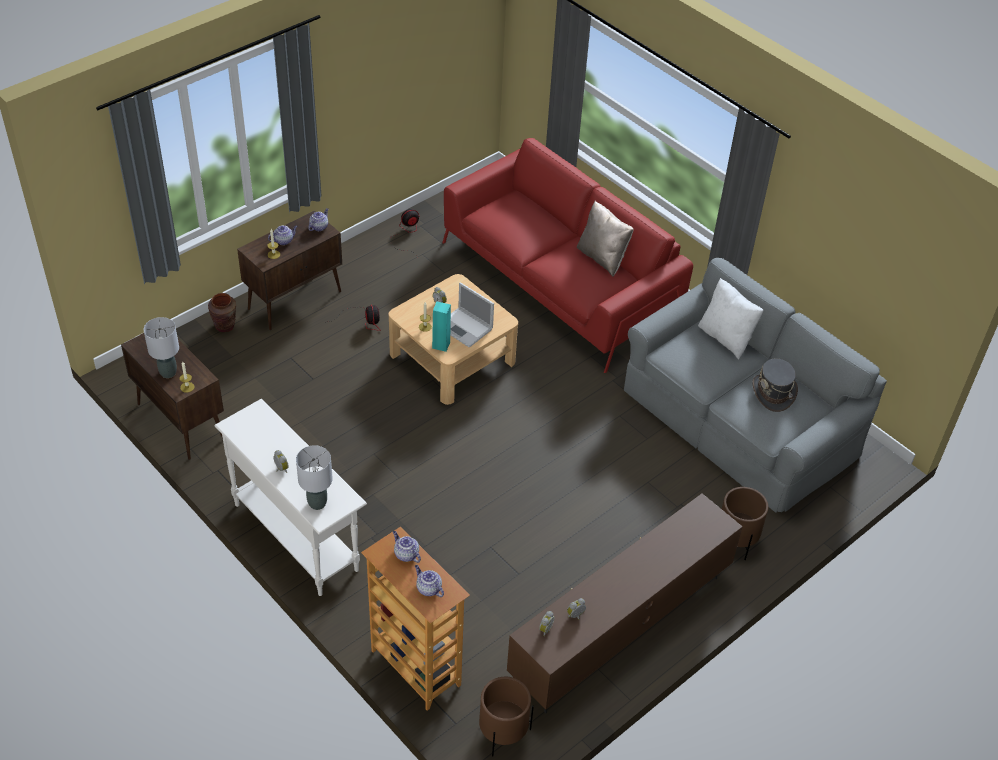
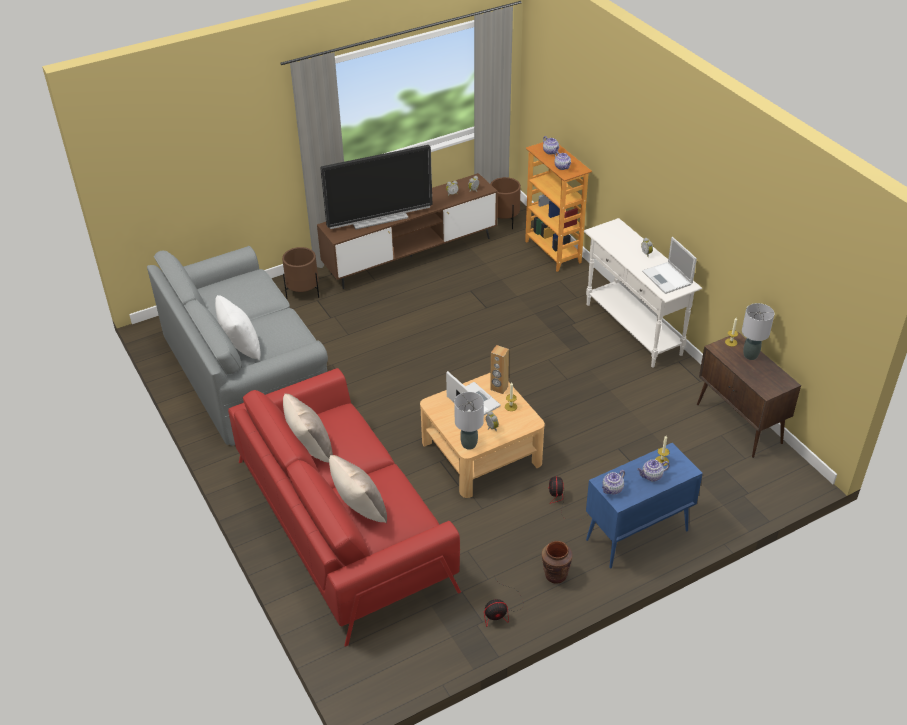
camera: 165 degrees left, 5 degrees down
(225, 326) = (710, 514): brown vase -> brown vase (555, 575)
(255, 431) = (667, 278): none -> laptop
(295, 300) = (636, 536): brown cabinet -> blue cabinet
(317, 503) = (619, 232): grey table lamp -> grey table lamp (469, 444)
(441, 345) = (499, 388): turquoise speaker -> brown speaker
(535, 214) = (359, 509): none -> beige pillow
(661, 547) = (379, 219): none -> television
(773, 392) = (232, 300): grey hat -> none

